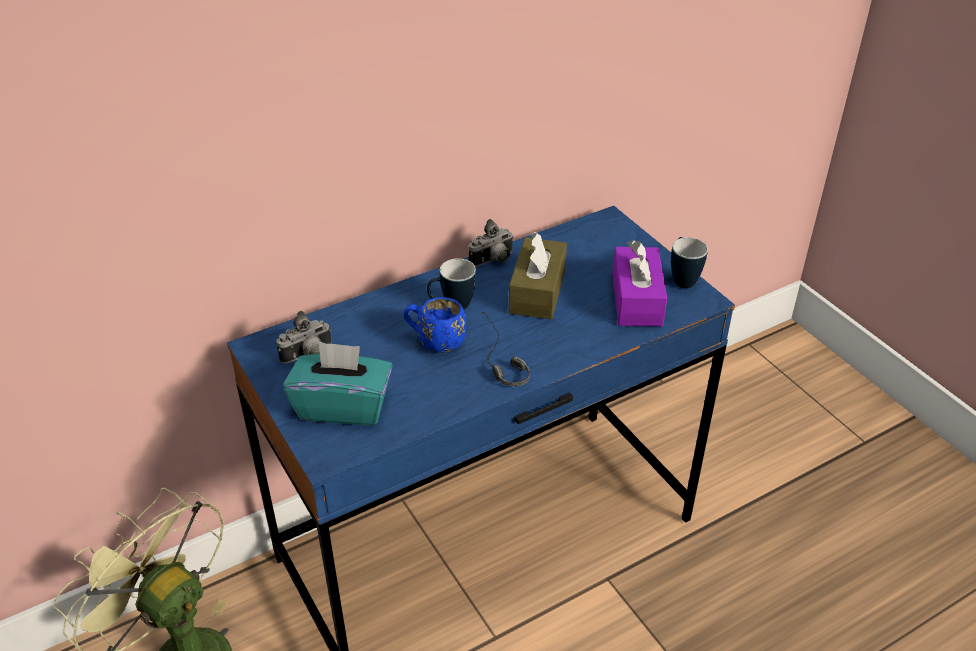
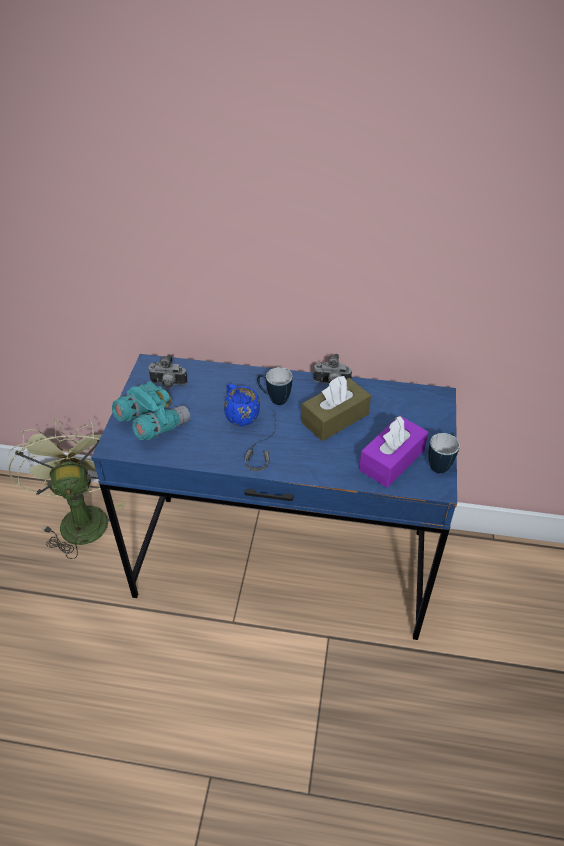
camera: 40 degrees right, 5 degrees up
(343, 406) = (152, 423): turquoise tissue box -> turquoise binoculars

